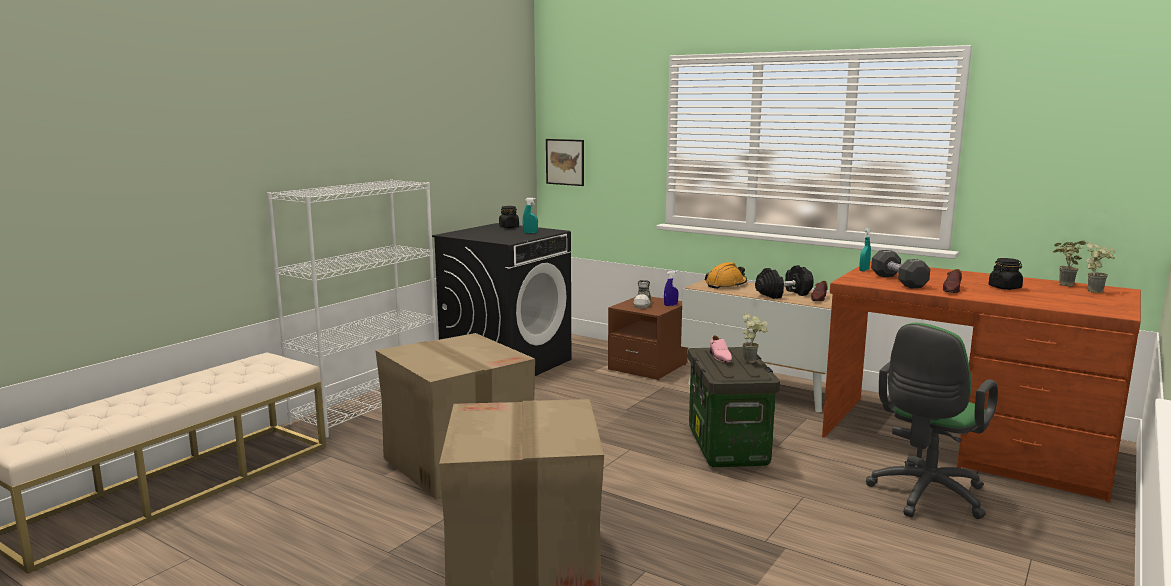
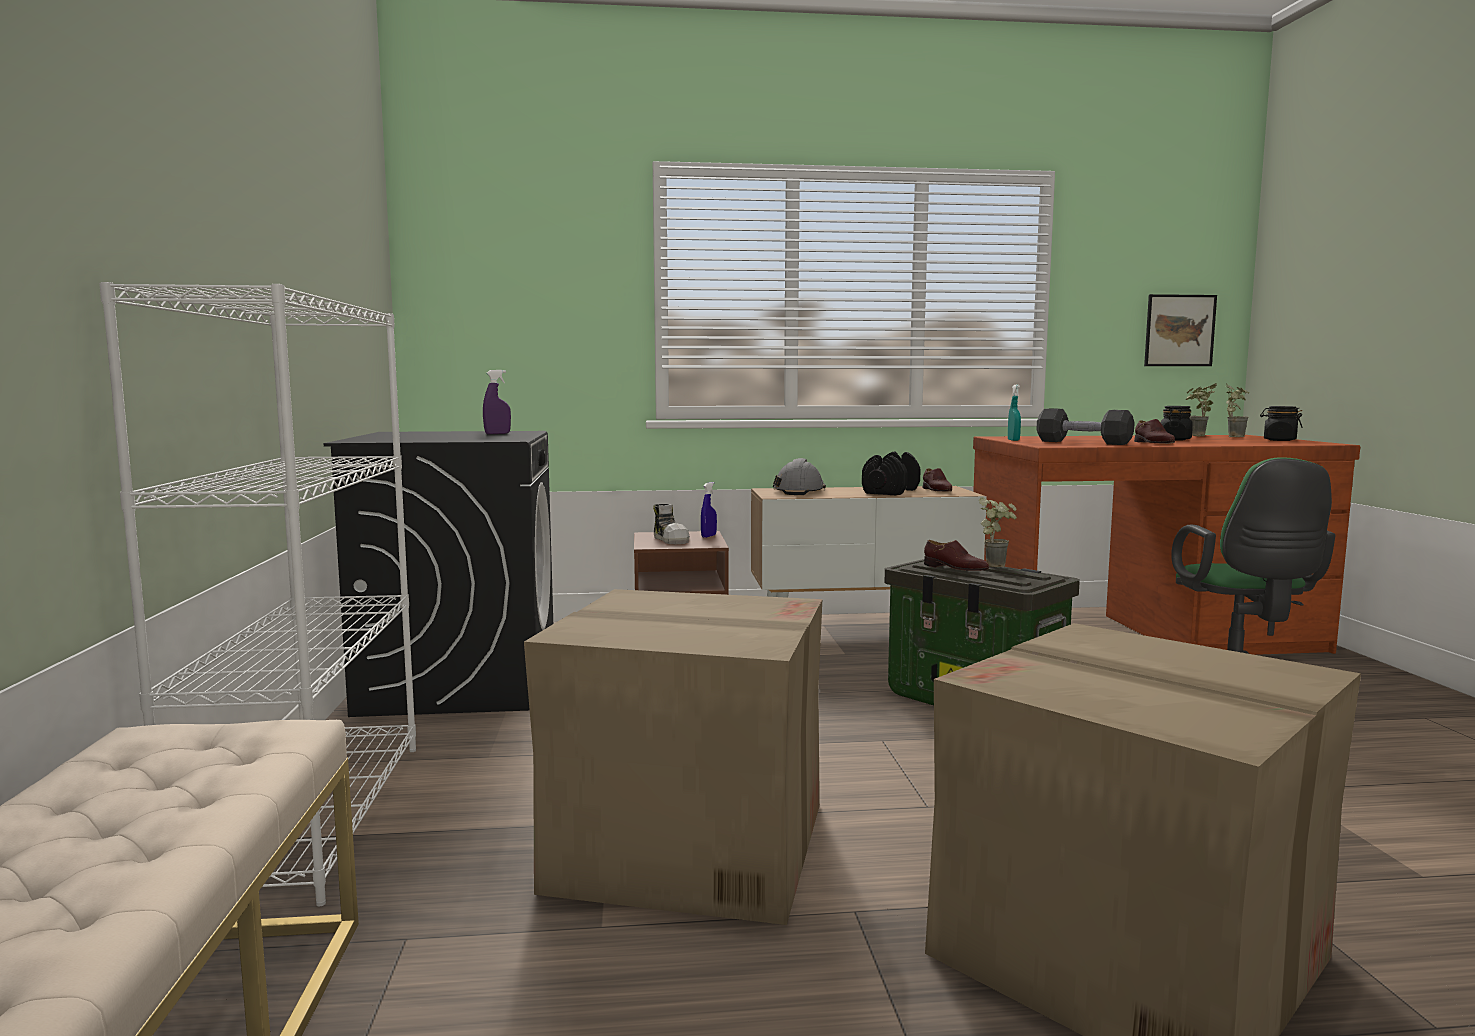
camera: 40 degrees left, 5 degrees down
(509, 227) = (427, 432): black jar -> black jar (1279, 440)
(530, 233) = (497, 434): turquoise spray bottle -> purple spray bottle
(565, 162) = (459, 331): picture -> picture (1179, 330)
(720, 357) = (955, 568): pink shoe -> brown shoe
(726, 284) = (799, 491): orange hard hat -> grey hard hat

